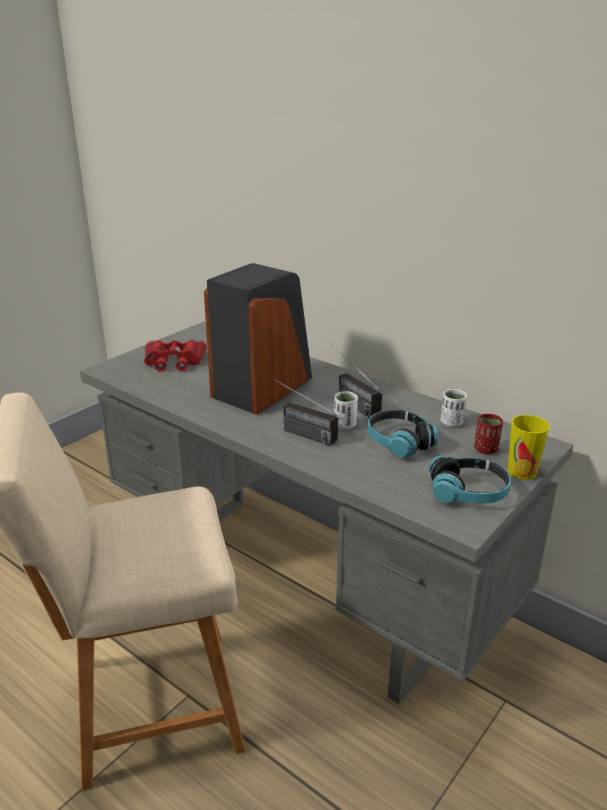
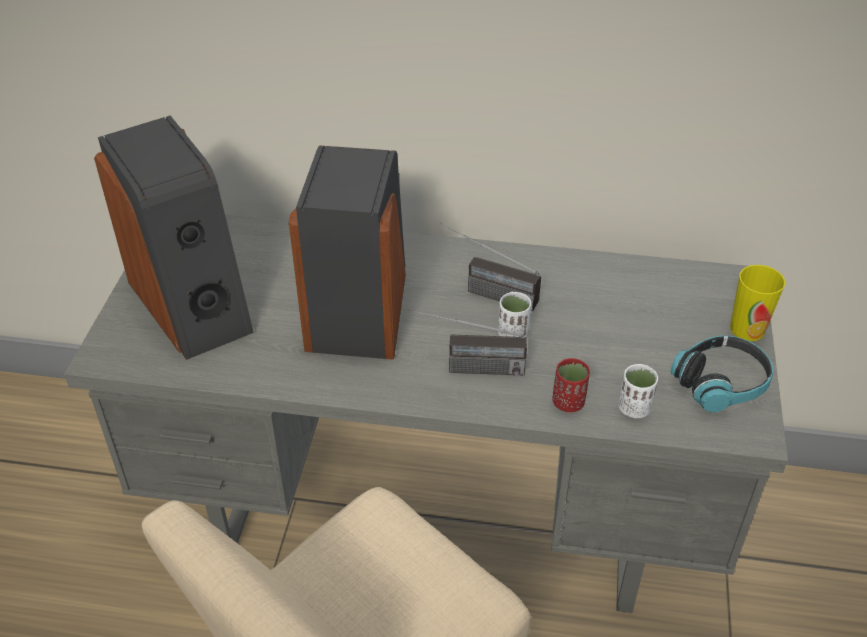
camera: 30 degrees left, 15 degrees up
(174, 361) = (192, 304): red binoculars -> speaker
(399, 442) = (593, 337): headphones -> none
(451, 422) = (624, 282): white cup -> white cup (634, 408)
(486, 449) = (689, 310): red cup -> red cup (568, 402)

